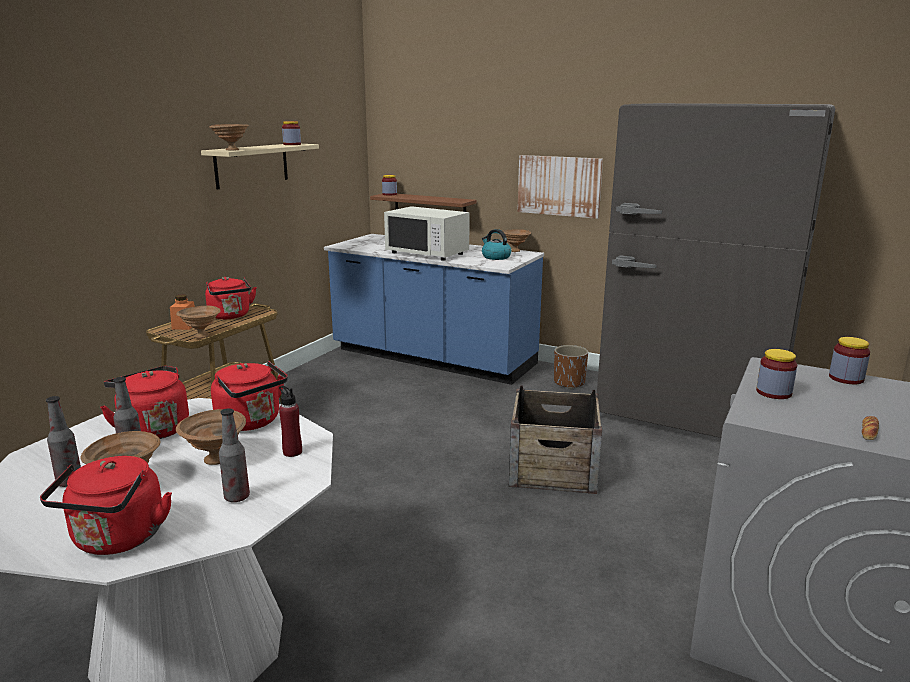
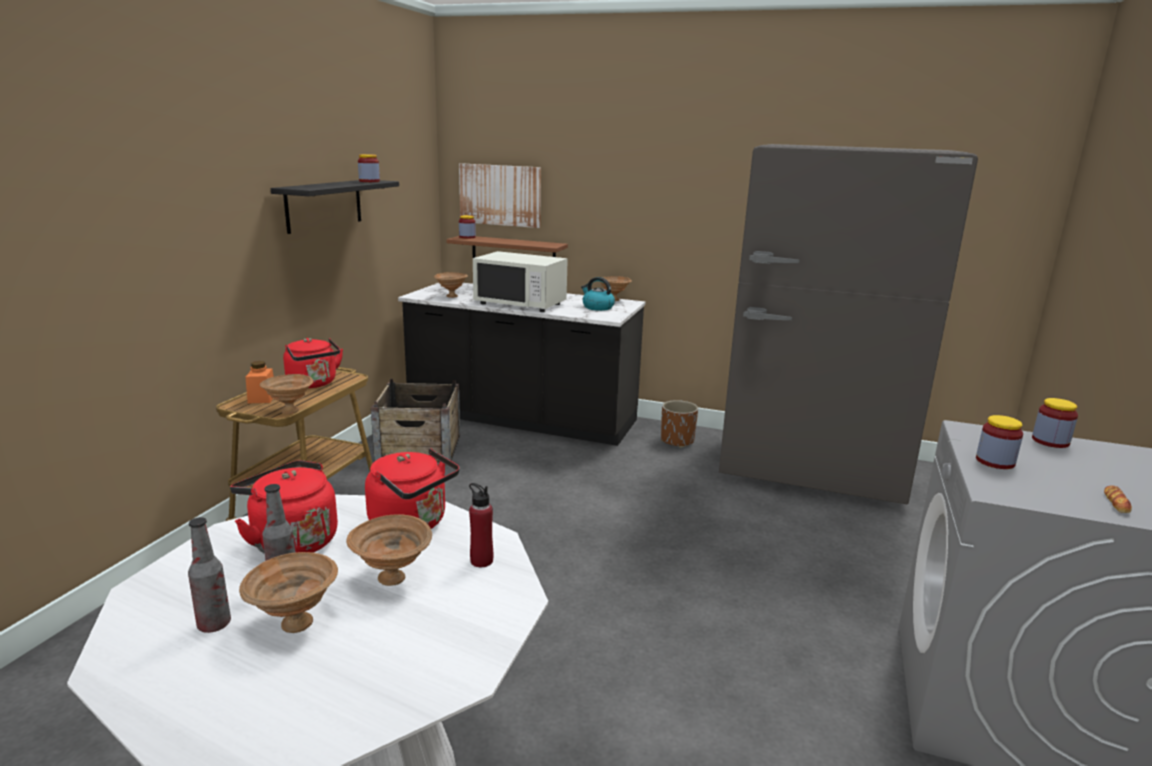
camera: 10 degrees left, 0 degrees up
(117, 540) = (317, 705): red kettle -> none
(231, 150) = (308, 188): brown bowl -> brown bowl (451, 296)
(237, 497) = (443, 628): bottle -> none
(252, 165) = (324, 205): beige shelf -> black shelf
(433, 358) = (522, 418): blue counter -> black counter
(553, 468) = (695, 540): crate -> crate (419, 448)
(559, 186) = (662, 229): picture -> picture (500, 195)

